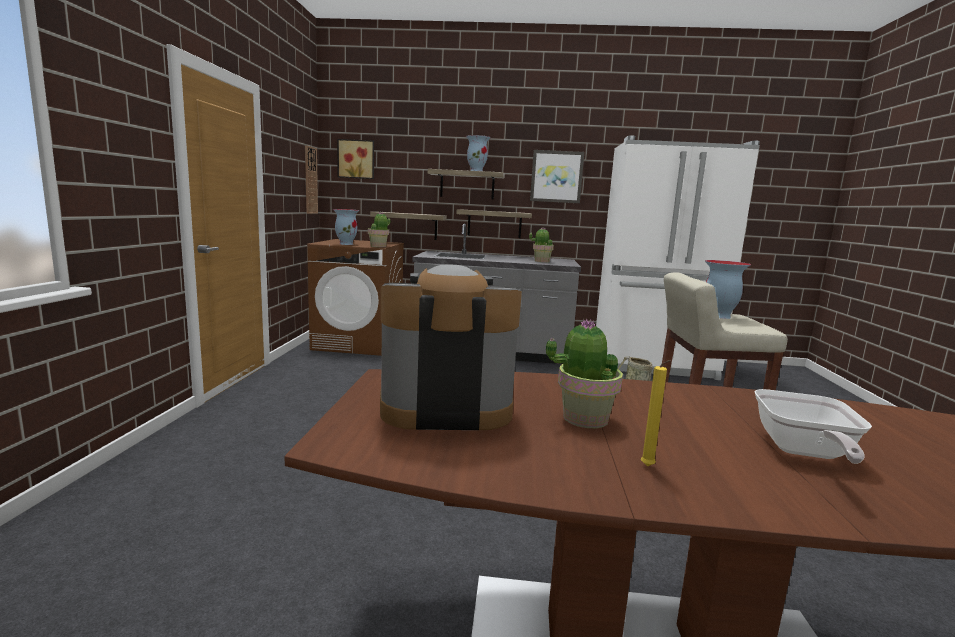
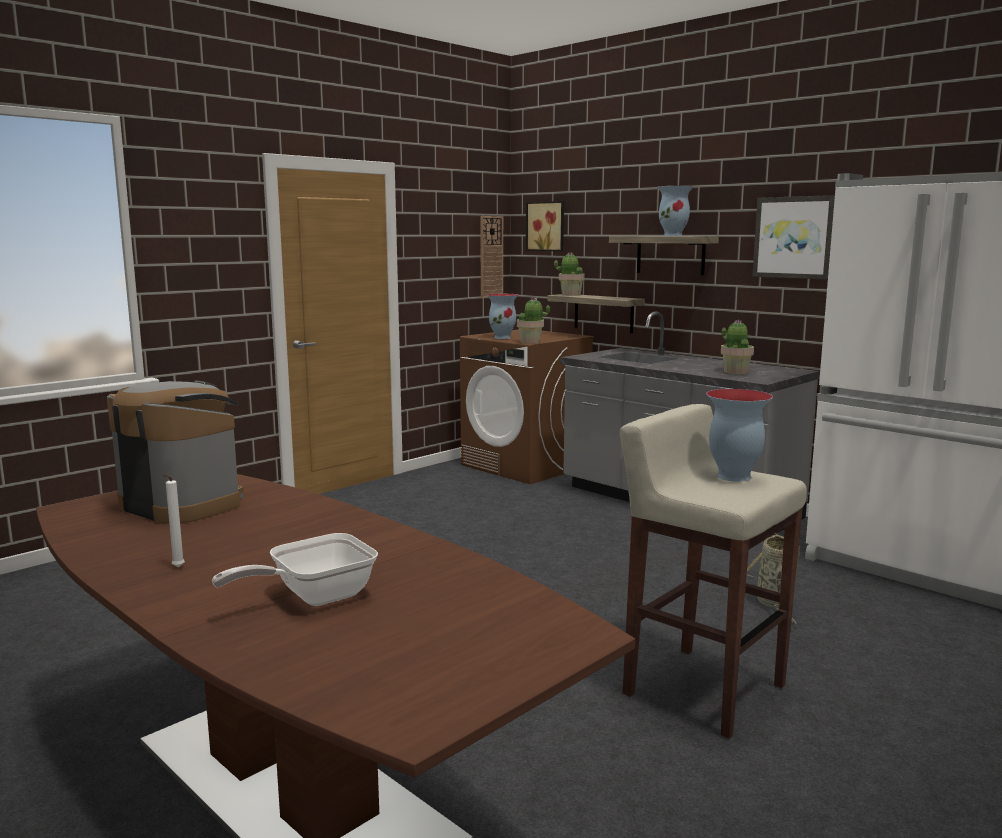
camera: 40 degrees right, 0 degrees up
(494, 224) = (705, 311): shelf -> none
(584, 418) = (242, 533): potted plant -> potted plant (571, 295)
(648, 467) = (177, 568): yellow candle -> white candle

